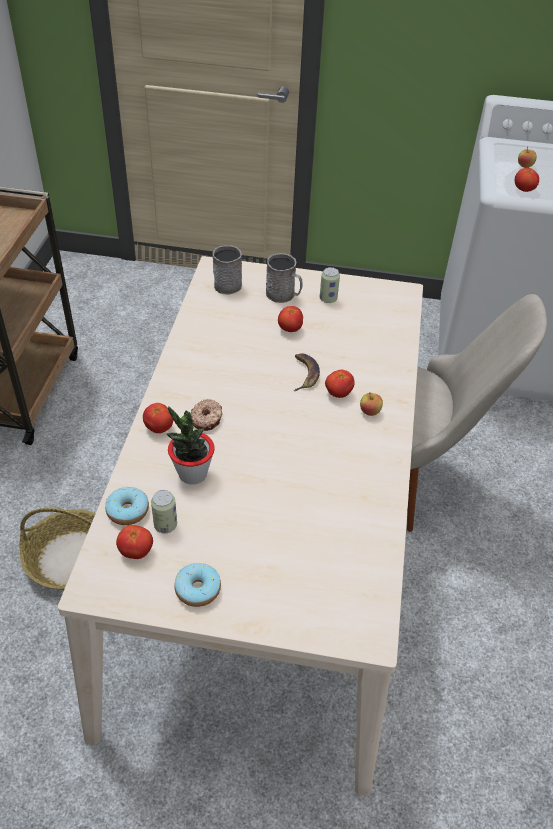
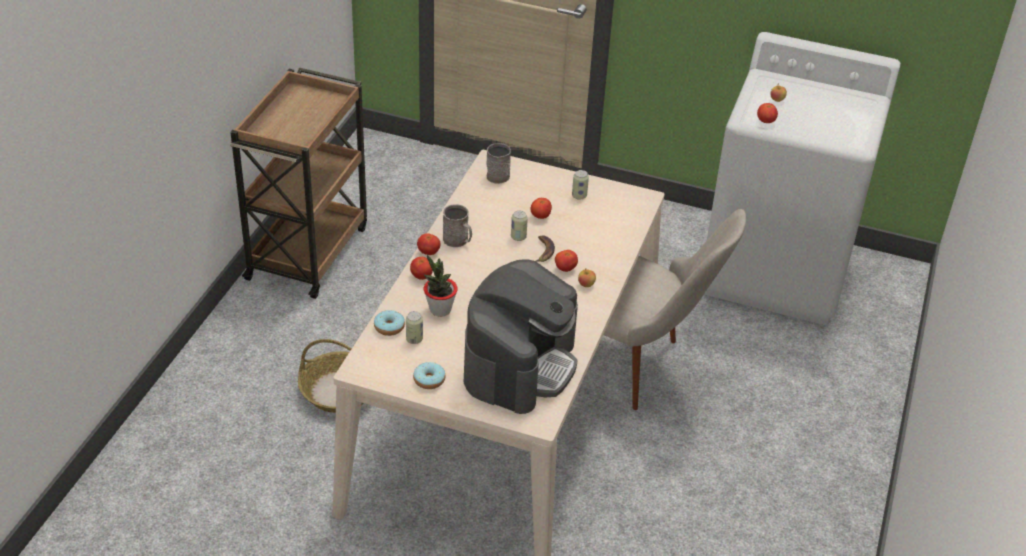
camera: 10 degrees right, 5 degrees down
(136, 551) = (391, 352): tomato -> tomato (428, 252)
(207, 419) = (459, 274): donut -> none
(270, 359) = (518, 237): none -> can
(284, 295) = (543, 189): grey mug -> grey mug (458, 241)
(317, 544) = (520, 365): none -> coffee machine

